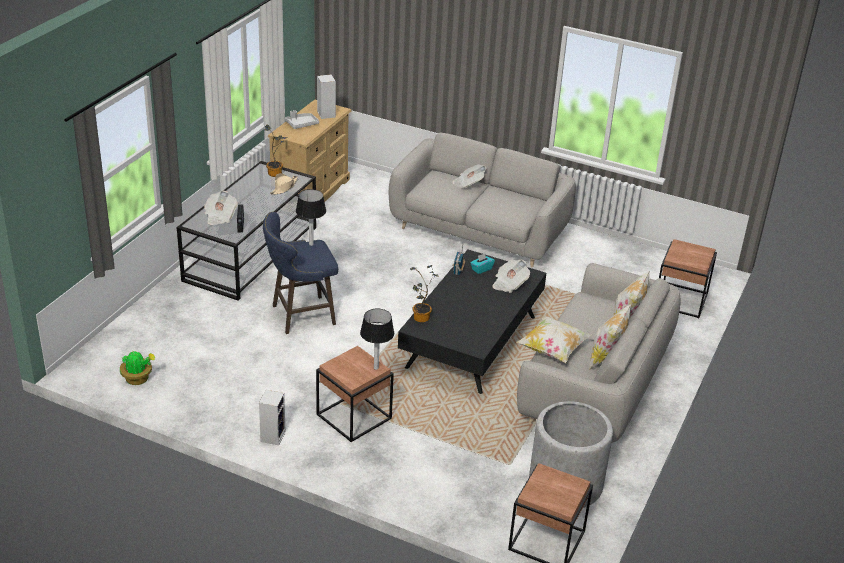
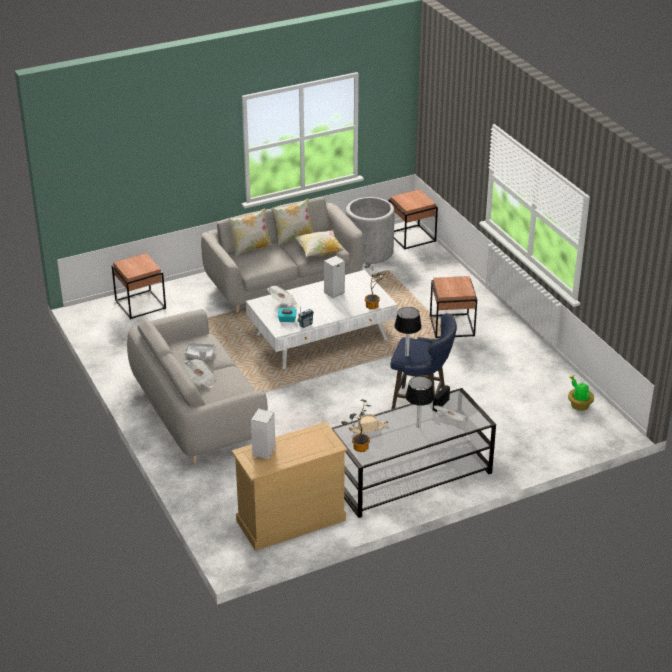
camera: 140 degrees left, 0 degrees up
(272, 436) = (513, 336): speaker -> speaker (334, 293)
(301, 124) = (301, 448): grey tray -> grey tray (200, 354)
(375, 368) = (441, 281): table lamp -> table lamp (418, 426)
(470, 342) = (322, 337): black coffee table -> white coffee table

